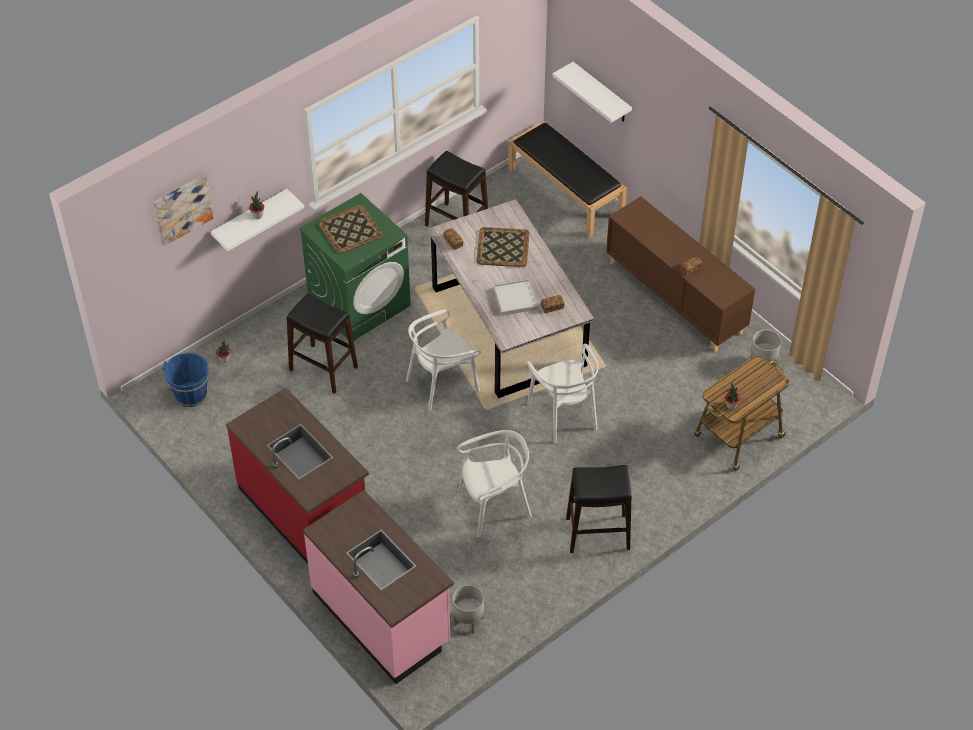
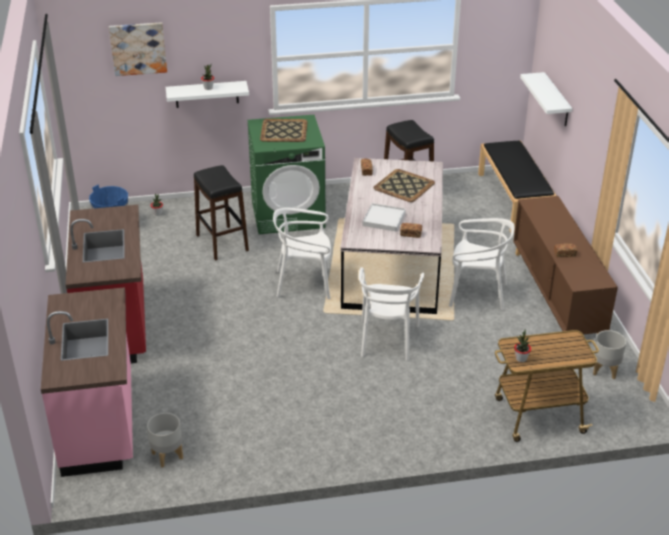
camera: 30 degrees right, 15 degrees down
(494, 506) = (269, 380): white chair -> white chair (477, 293)
(597, 534) = (341, 438): black stool -> none

